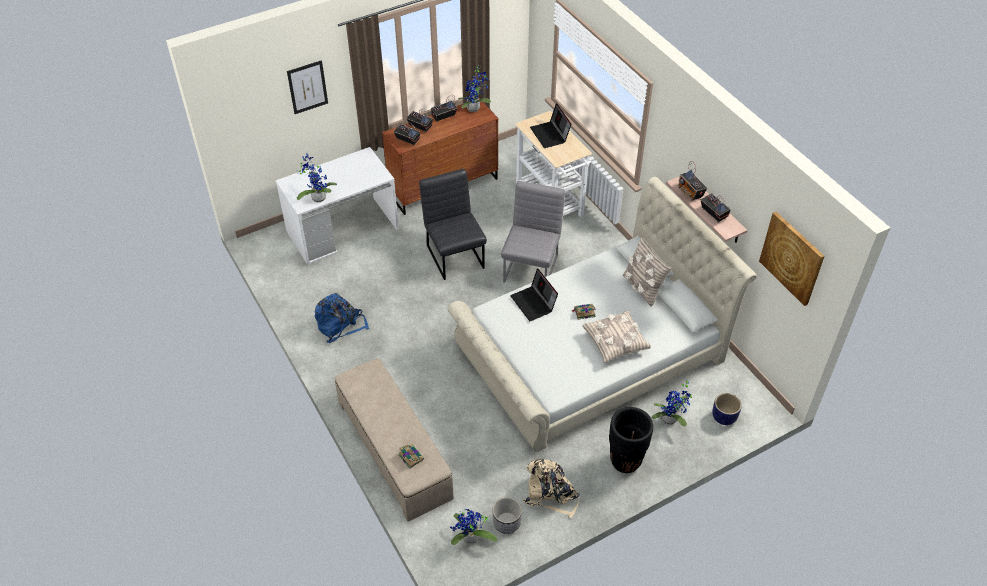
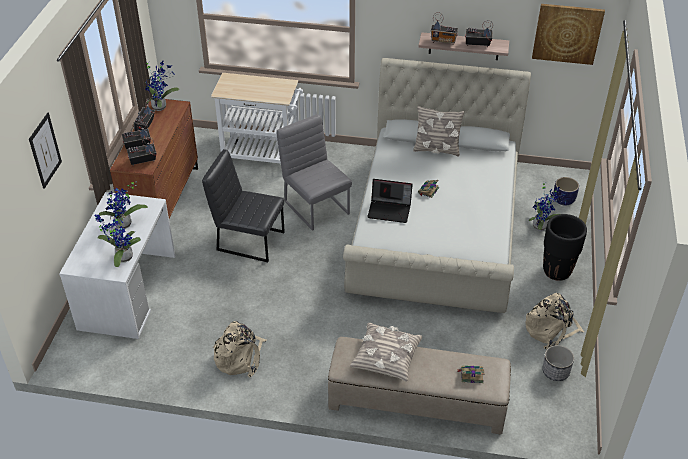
camera: 50 degrees left, 5 degrees down
(340, 326) = (240, 357): blue backpack -> beige backpack
(470, 539) = (553, 403): potted plant -> potted plant (124, 226)
(550, 135) = (250, 87): laptop -> none
(615, 343) = (475, 193): beige pillow -> beige pillow (386, 359)

